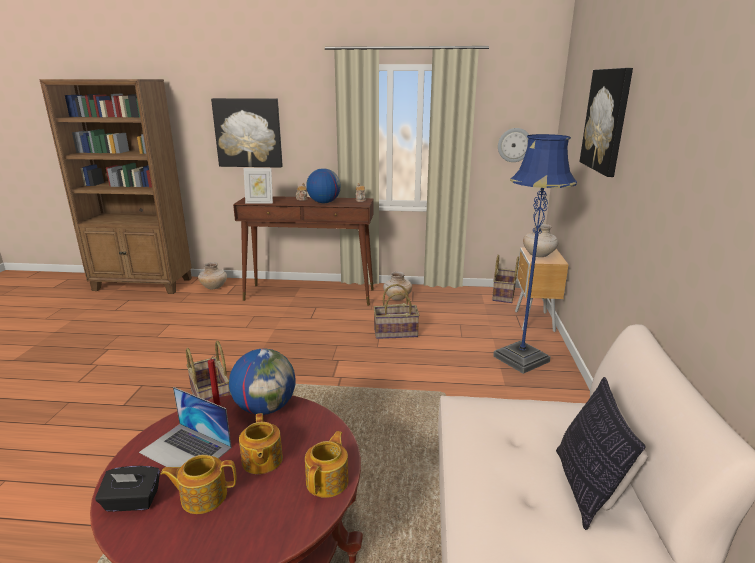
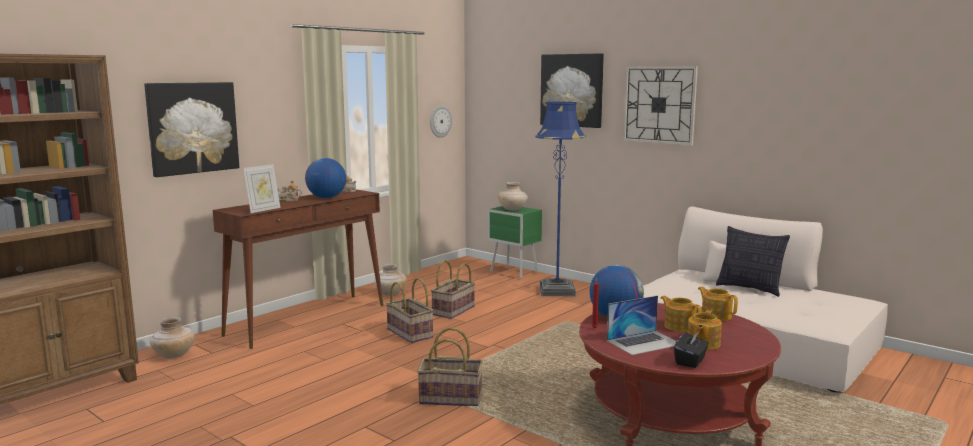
camera: 55 degrees left, 10 degrees down
(261, 460) = (679, 326): teapot -> teapot turned 150 degrees counterclockwise
(504, 295) = (458, 266): basket -> basket (410, 333)
(534, 322) = (514, 272): brown nightstand -> green nightstand
(658, 154) = (659, 105): none -> wall clock

